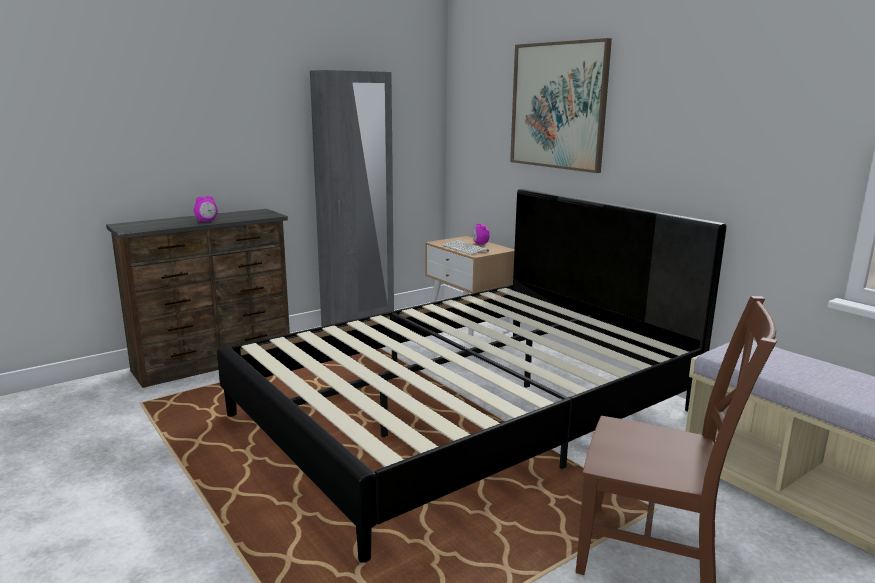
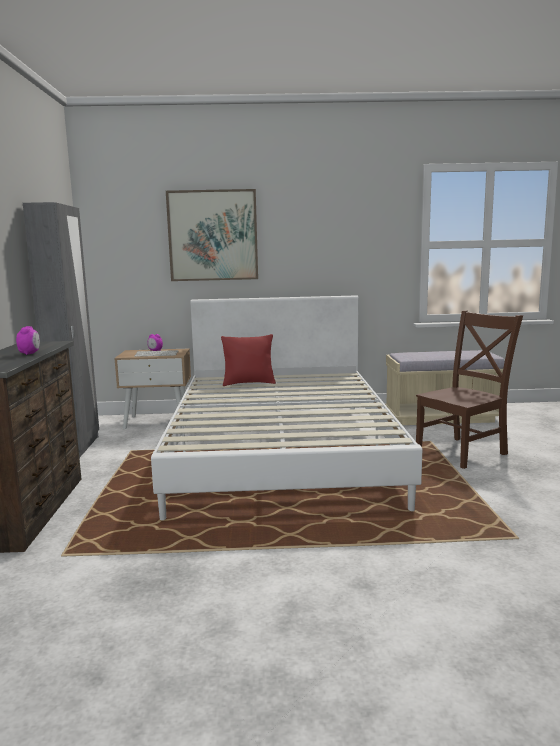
camera: 55 degrees left, 5 degrees down
(466, 413) = (282, 451): black bed -> white bed
(522, 314) = (249, 383): none -> red pillow

